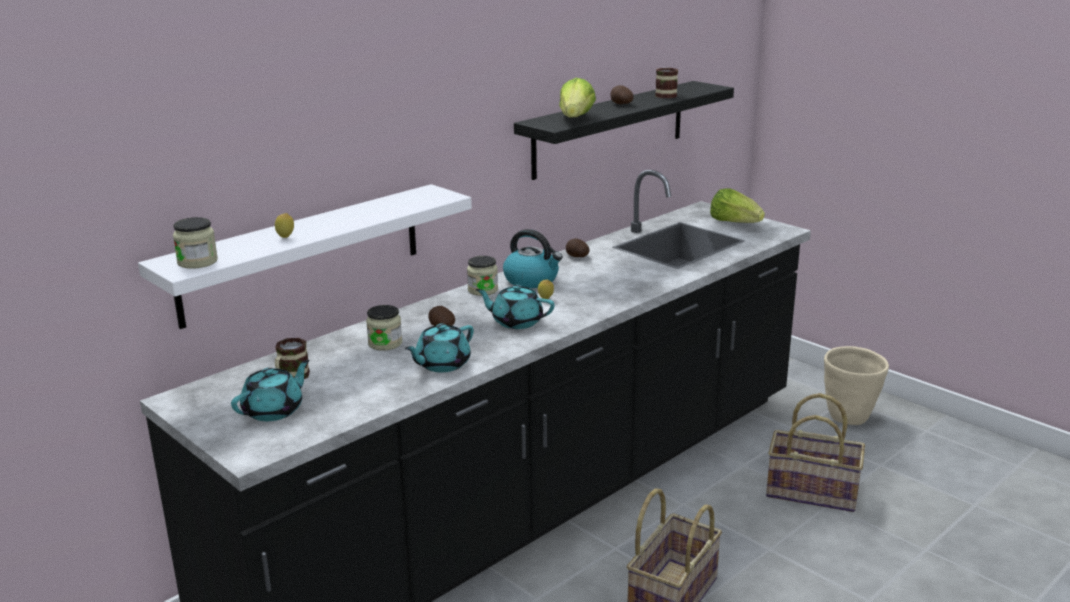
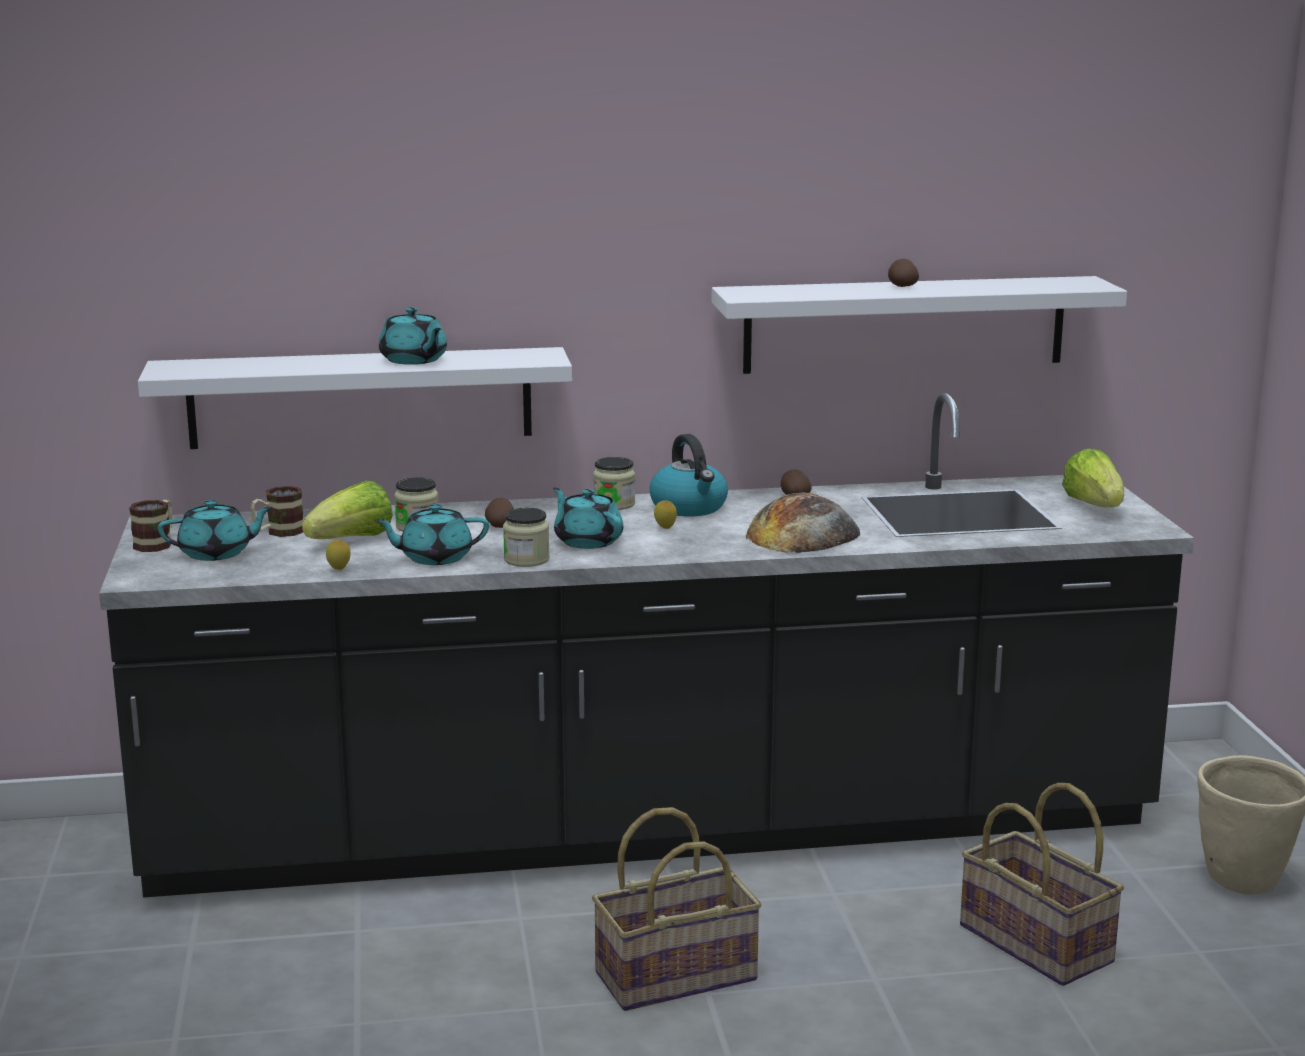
camera: 35 degrees right, 5 degrees down
(197, 262) = (191, 369): jar -> jar (526, 559)
(285, 238) = (306, 366): lemon -> lemon (339, 570)
(356, 216) = (414, 360): none -> turquoise teapot
(575, 119) = (793, 293): lettuce -> lettuce (352, 540)
(610, 128) = (904, 324): black shelf -> white shelf
(626, 280) = (803, 533): none -> bread
(663, 94) = (995, 285): mug -> mug (157, 543)

